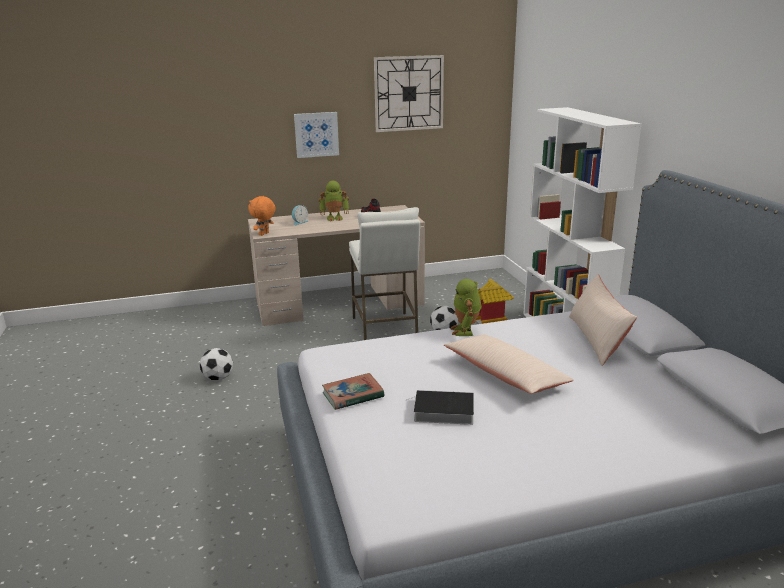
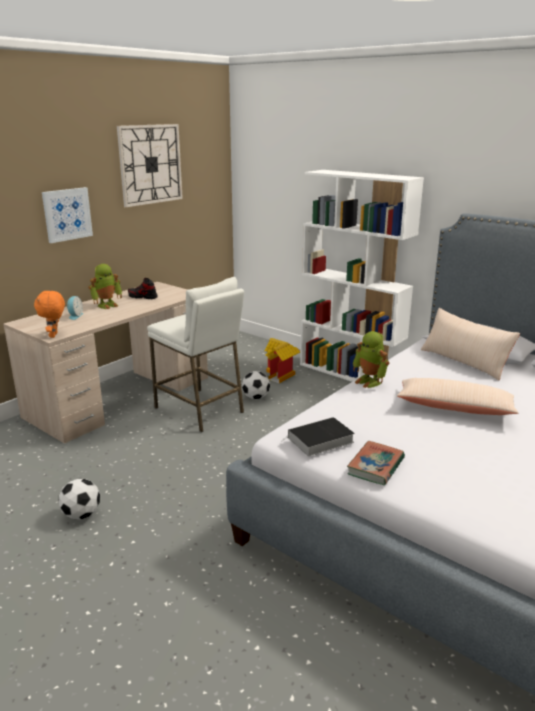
camera: 35 degrees left, 0 degrees up
(441, 411) = (461, 453): book -> book (319, 440)

